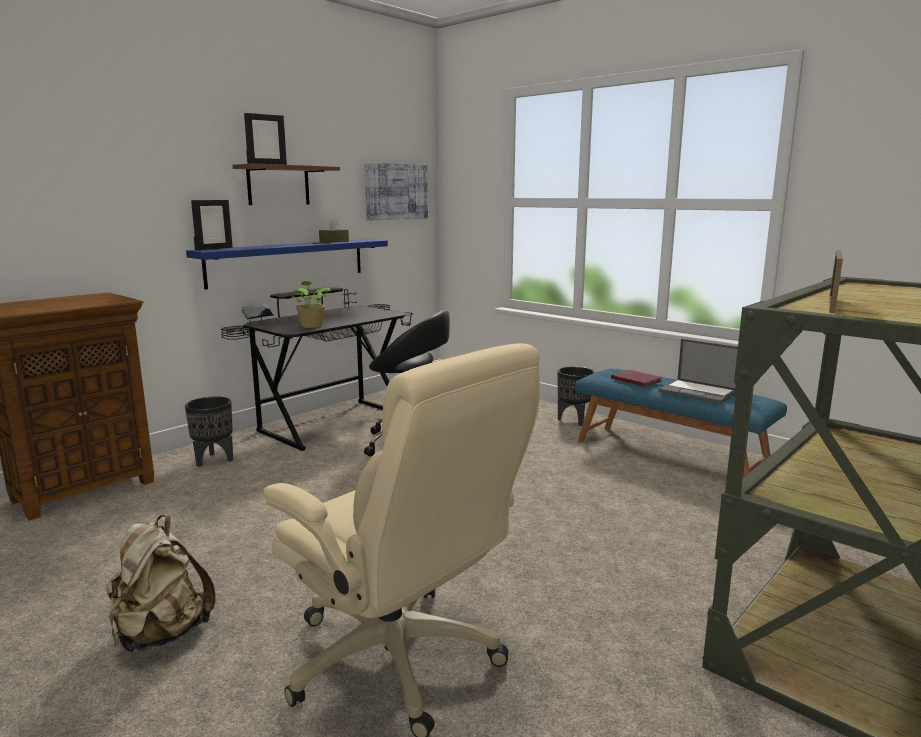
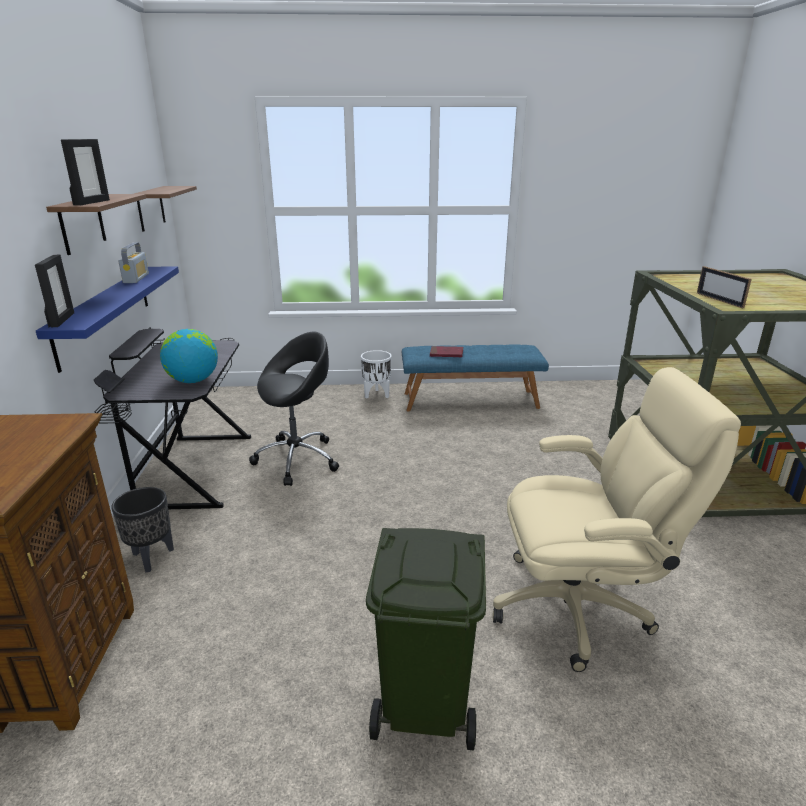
camera: 45 degrees left, 10 degrees up
(161, 634) = (427, 703): beige backpack -> green trash can
(311, 326) = (193, 381): potted plant -> globe
(334, 241) = (136, 278): brown tissue box -> radio
(396, 191) = (150, 208): picture -> shelf
(573, 420) = (376, 395): black planter -> white planter
(699, 392) = (493, 351): laptop -> none

